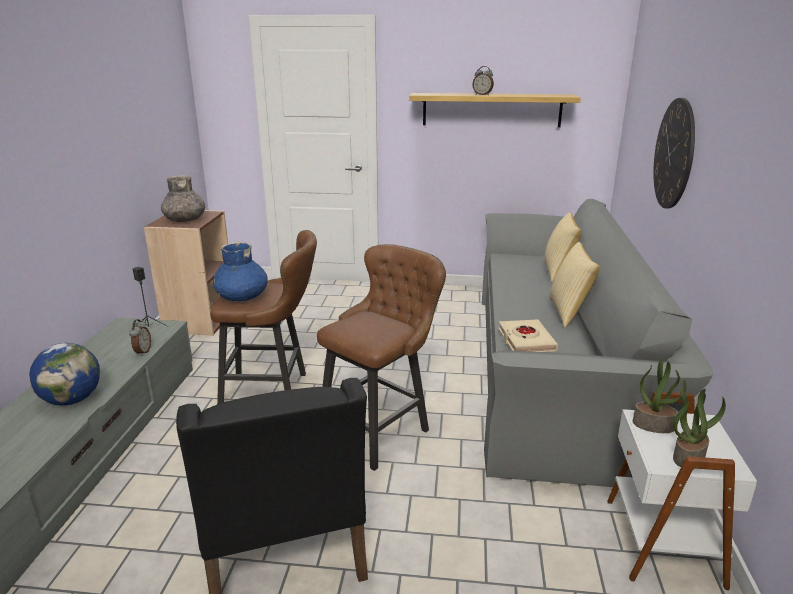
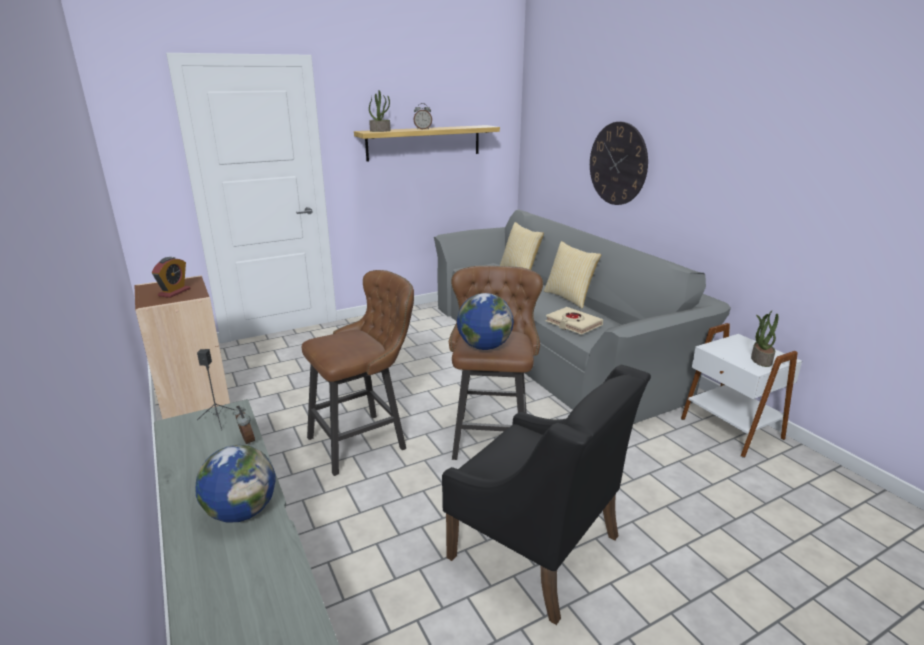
camera: 35 degrees left, 0 degrees up
(185, 220) = (174, 292): grey vase -> alarm clock
(242, 296) = (342, 349): blue vase -> none
(351, 329) = (484, 347): none -> globe
(653, 425) = (722, 349): potted plant -> potted plant (380, 131)

